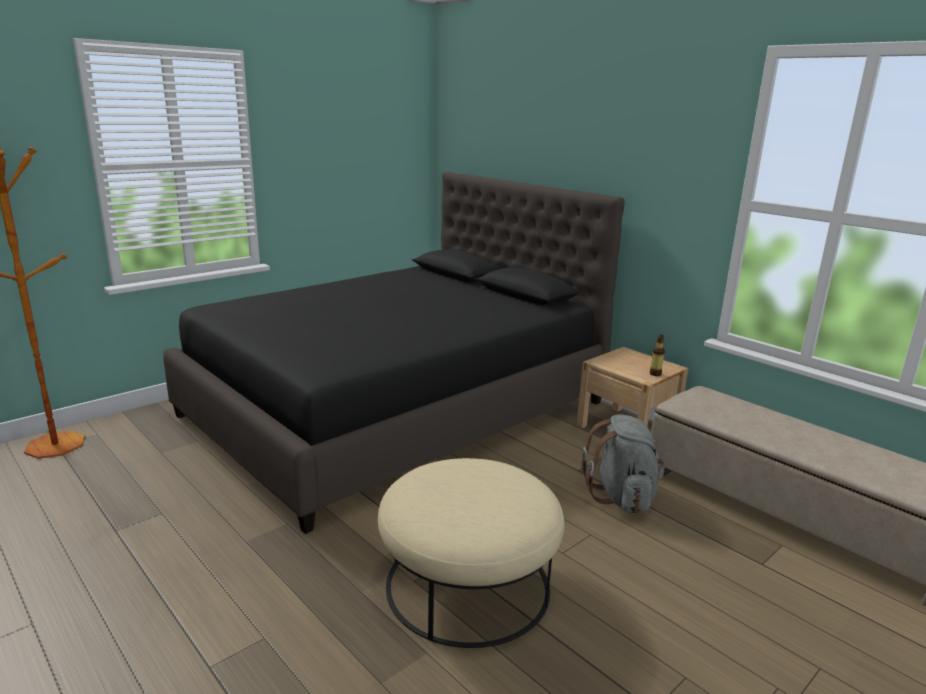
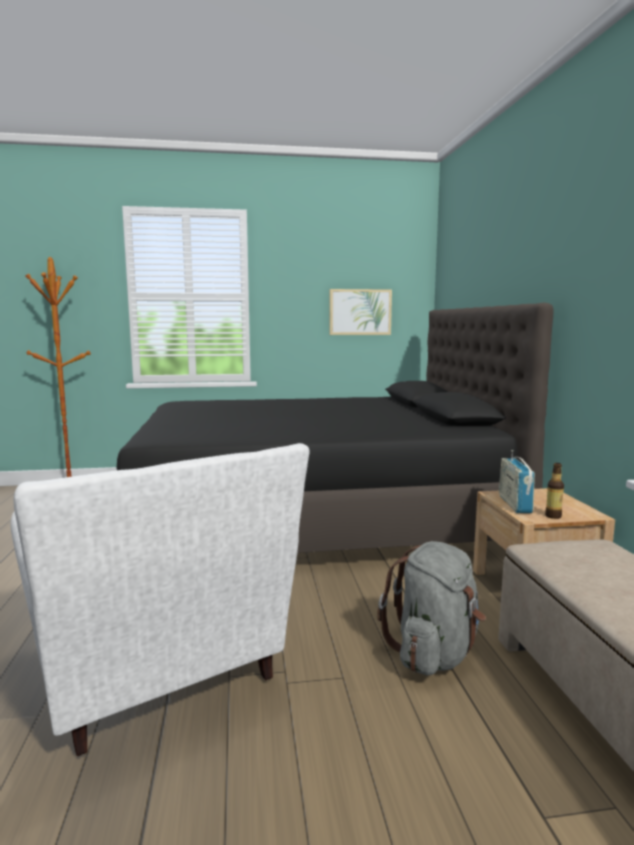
camera: 35 degrees right, 10 degrees down
(368, 173) = (360, 312): none -> picture
(468, 585) = (157, 673): beige ottoman -> white armchair
(621, 368) = (514, 504): none -> radio

